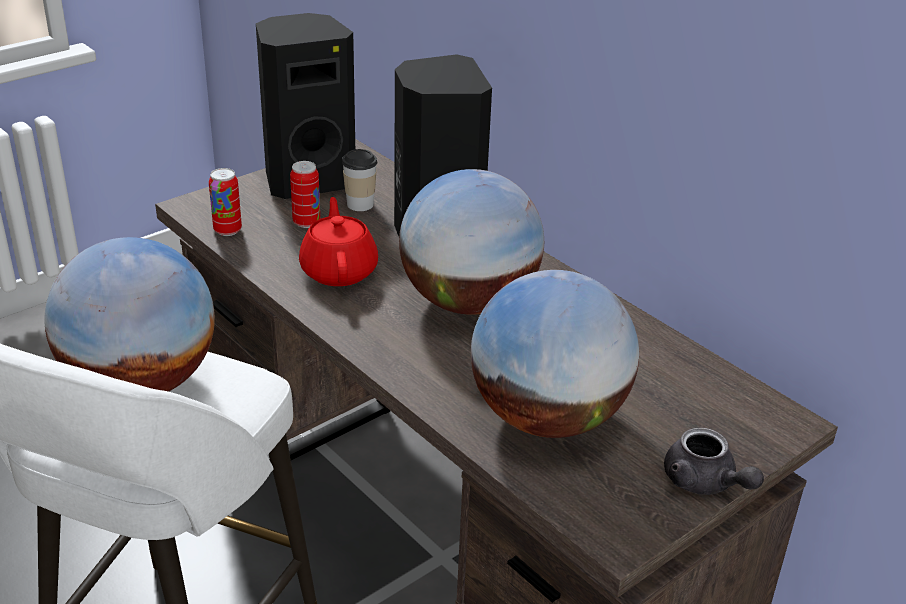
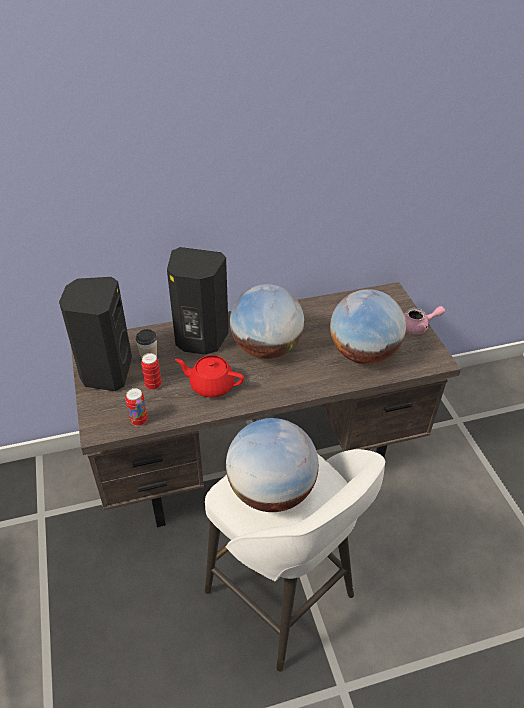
camera: 65 degrees left, 10 degrees up
(705, 483) = (418, 327): grey teapot -> pink teapot

